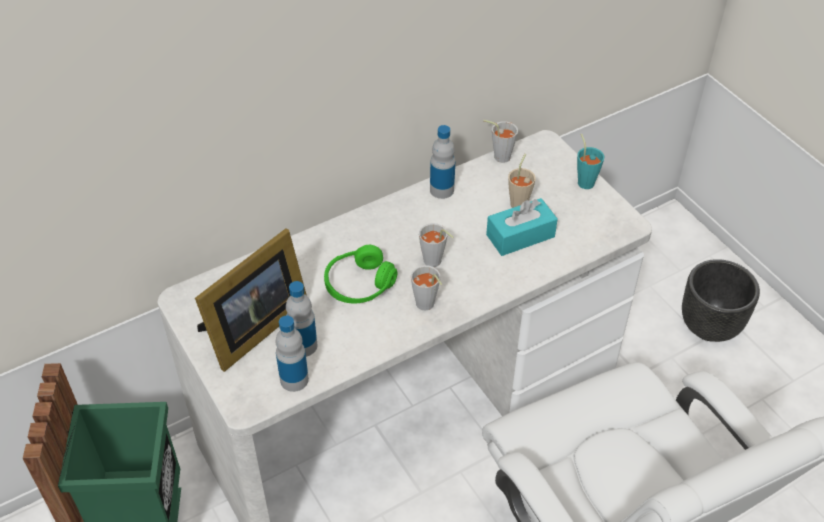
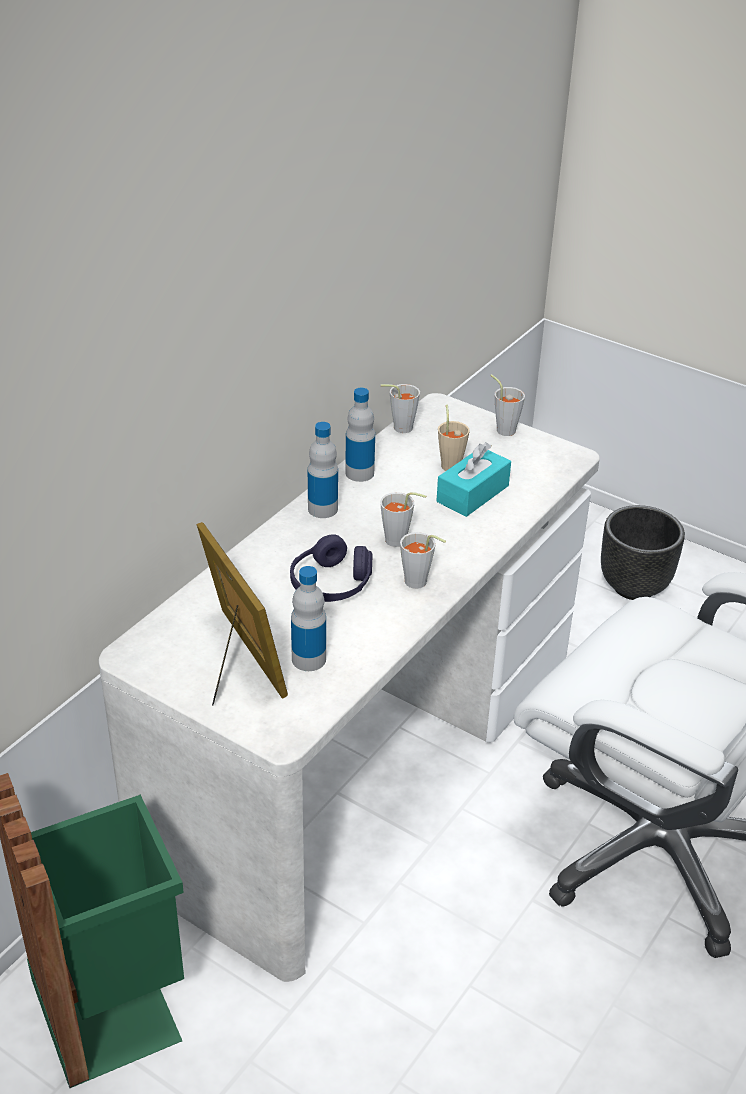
camera: 25 degrees left, 10 degrees down
(252, 329) = (238, 661): picture frame -> picture frame turned 45 degrees counterclockwise
(294, 379) = (321, 694): bottle -> bottle (322, 509)
(359, 284) = (331, 584): green headphones -> purple headphones
(584, 180) = (503, 428): turquoise cup -> grey cup

